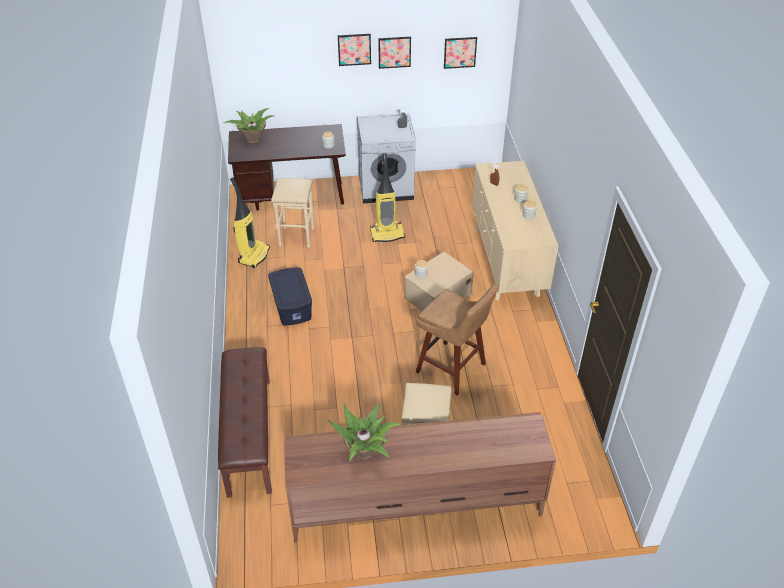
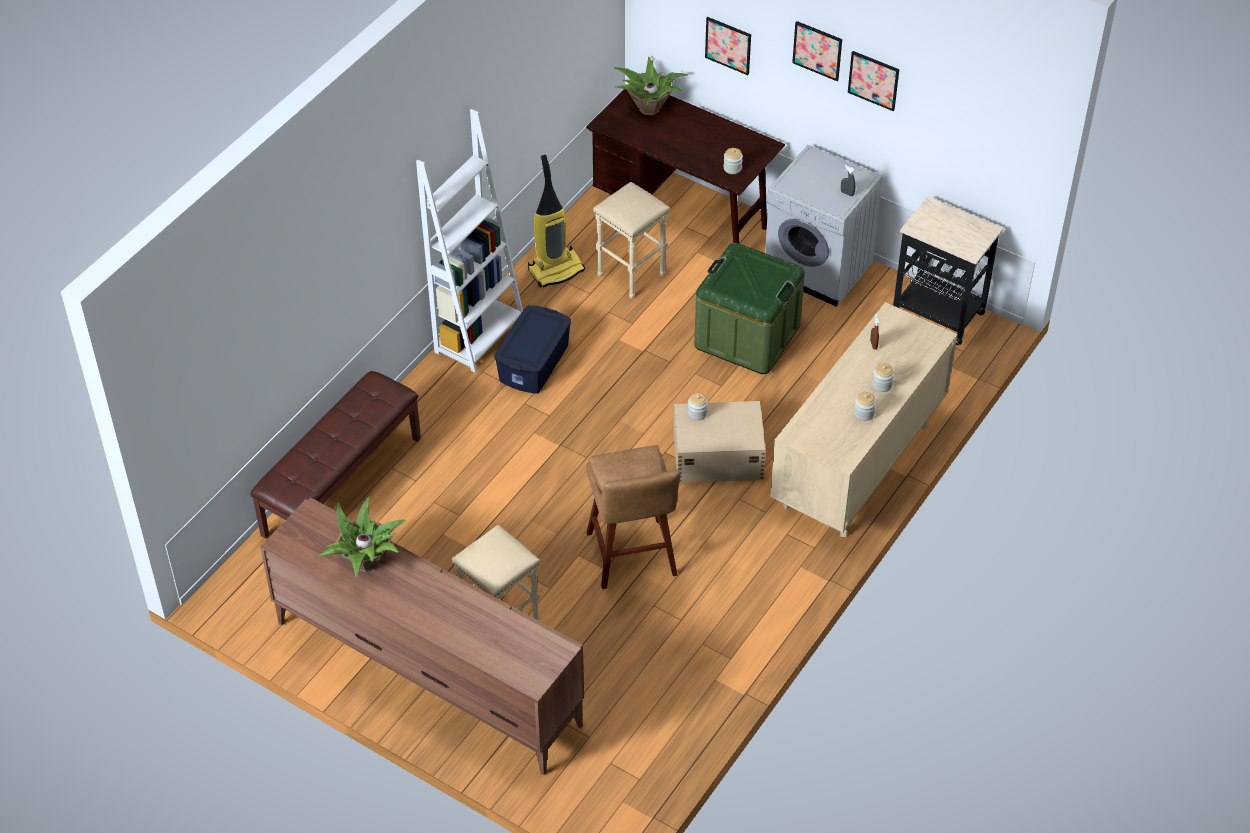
camera: 40 degrees right, 5 degrees up
(246, 309) = (479, 336): none -> white bookcase
(387, 234) = (747, 336): vacuum cleaner -> green storage box
(460, 52) = (969, 125): picture -> picture (728, 45)
(463, 179) = (939, 315): none -> cart

